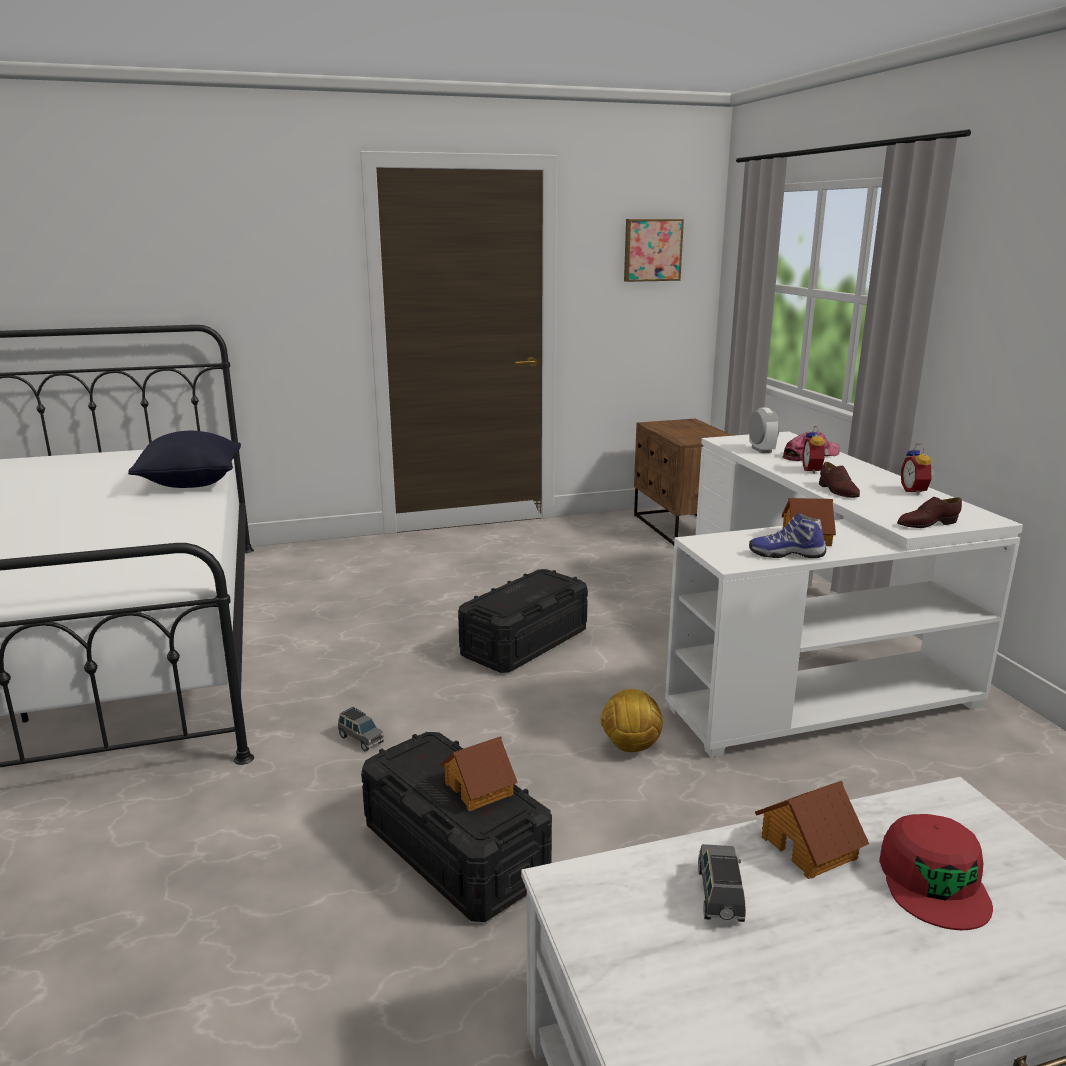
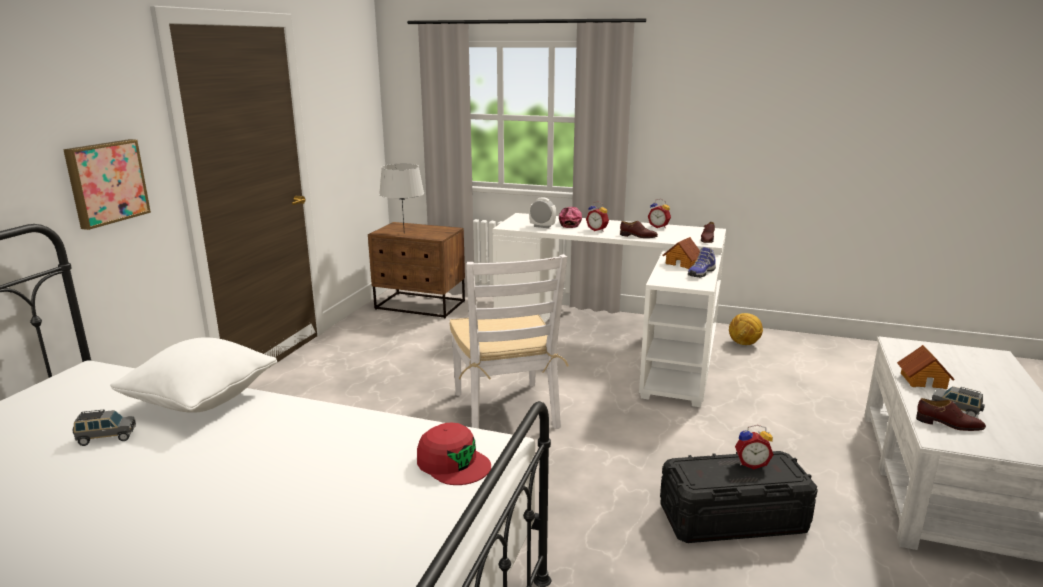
camera: 55 degrees left, 0 degrees up
(191, 483) = (202, 401): black pillow -> white pillow
(360, 739) = (568, 516): grey toy car -> grey toy car (106, 438)
(479, 788) = (751, 463): toy house -> alarm clock
(524, 642) = (506, 410): black storage box -> white chair
(630, 747) = (669, 424): football -> football (744, 344)
(644, 892) = (949, 424): none -> brown shoe
(652, 250) = (349, 93): picture -> picture (106, 182)
(669, 429) = (404, 233): none -> grey table lamp
(934, 881) = (954, 368): red cap -> red cap (453, 463)

